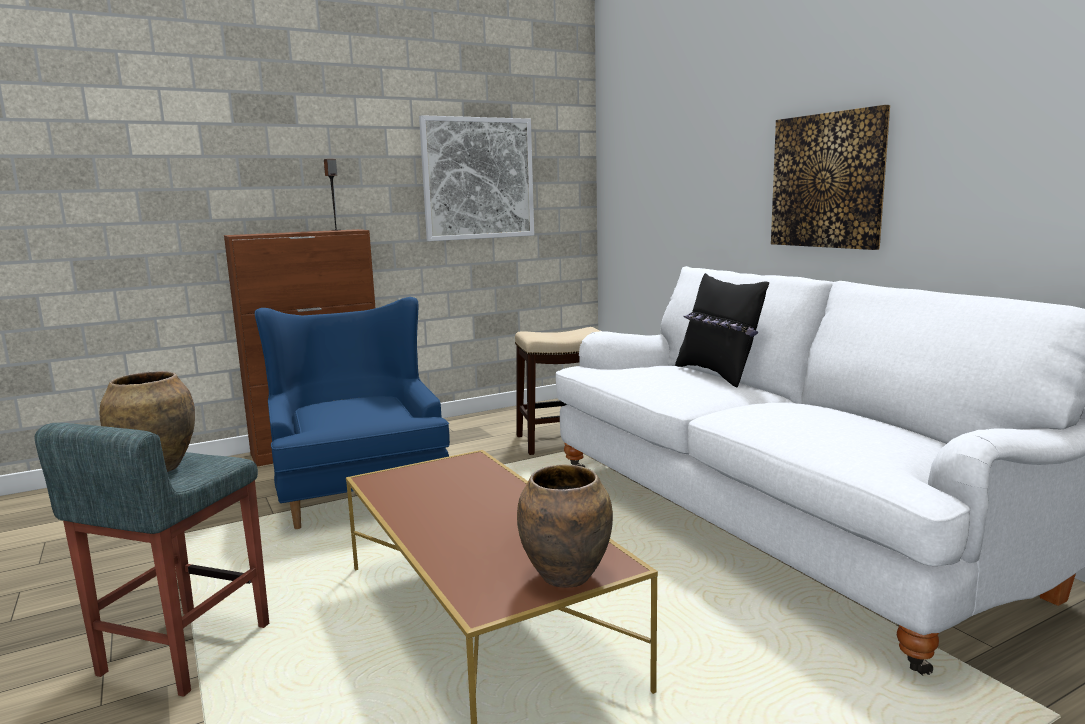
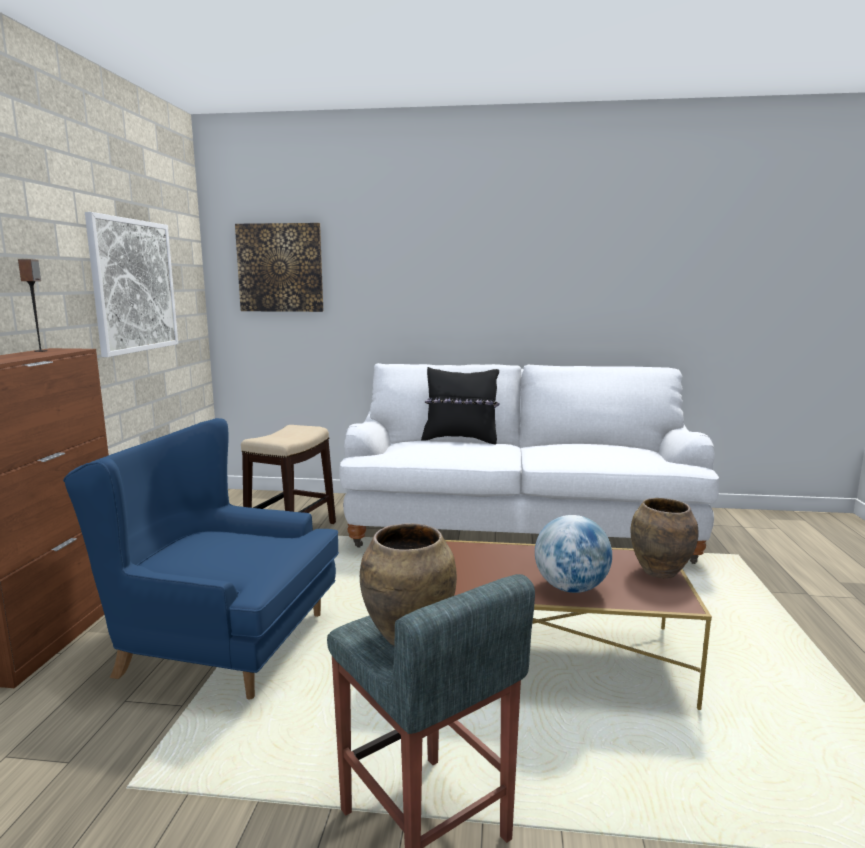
camera: 55 degrees left, 0 degrees up
(453, 539) = (571, 588): none -> globe
(827, 181) = (480, 299): picture -> picture (280, 268)

